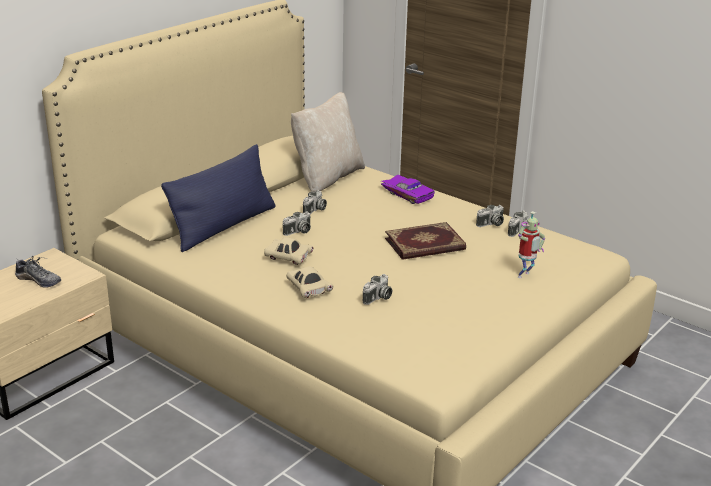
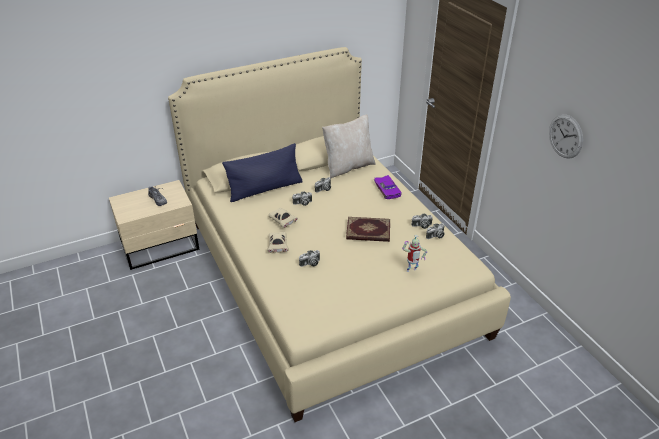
camera: 25 degrees right, 10 degrees up
(668, 47) = (565, 136): none -> wall clock

